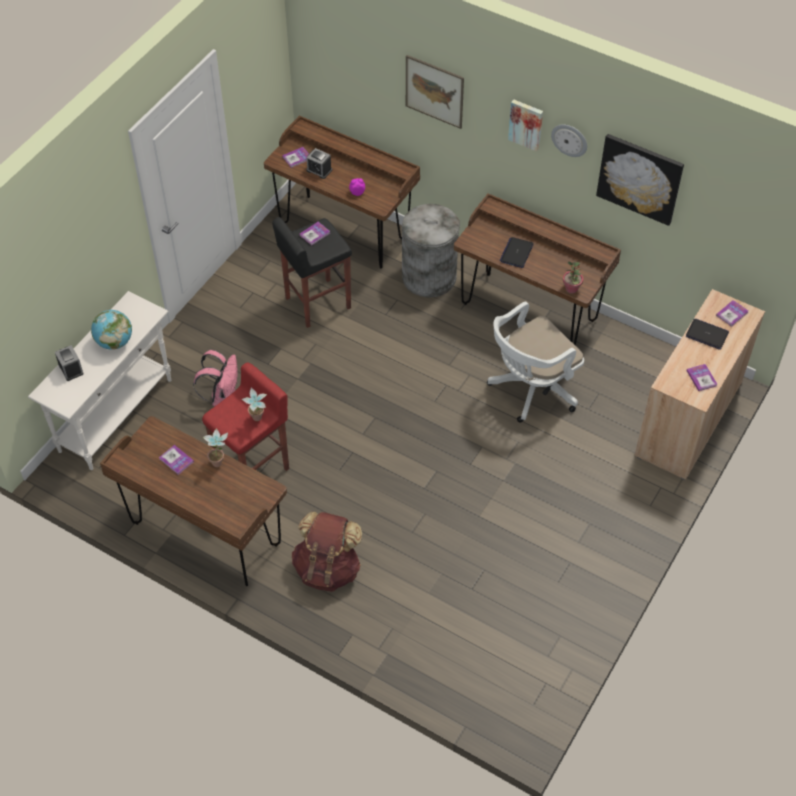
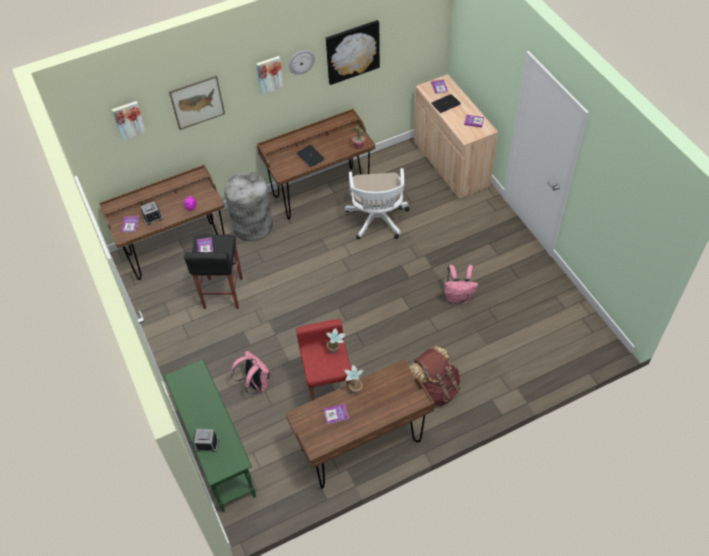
camera: 55 degrees left, 0 degrees up
(114, 342) = (205, 404): globe -> none
(116, 415) = (220, 457): white console table -> green console table
(357, 52) = (128, 119): none -> picture
(478, 529) = (458, 297): none -> pink backpack

